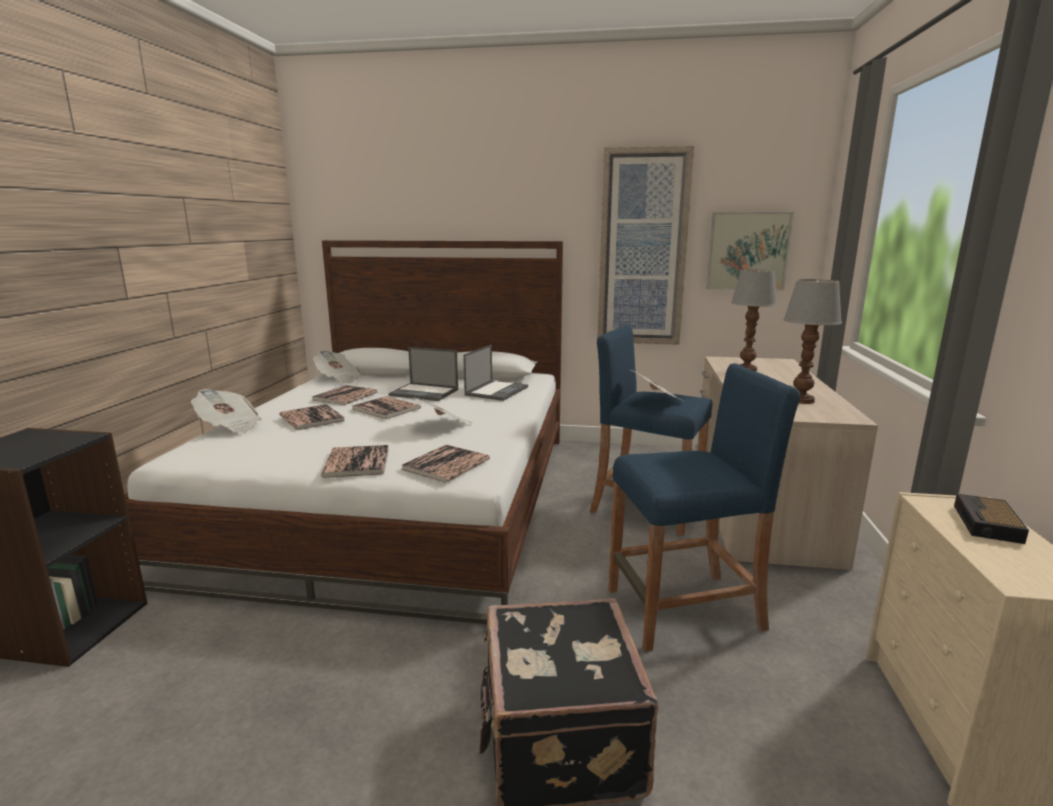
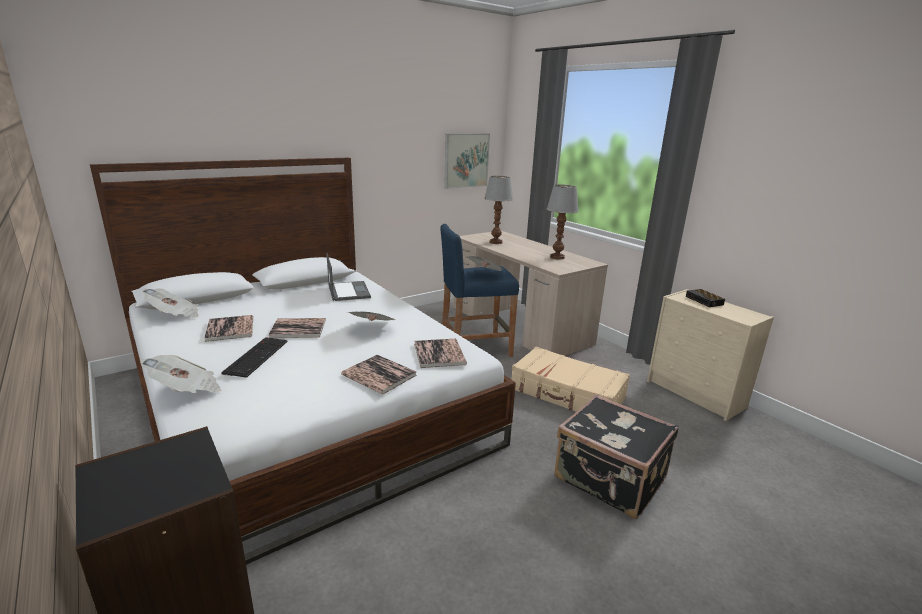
camera: 45 degrees left, 5 degrees up
(311, 418) = (256, 356): book -> keyboard
(425, 392) = (294, 307): laptop -> none
(642, 249) = (404, 161): picture -> none
(685, 610) = (567, 394): blue stool -> beige suitcase

